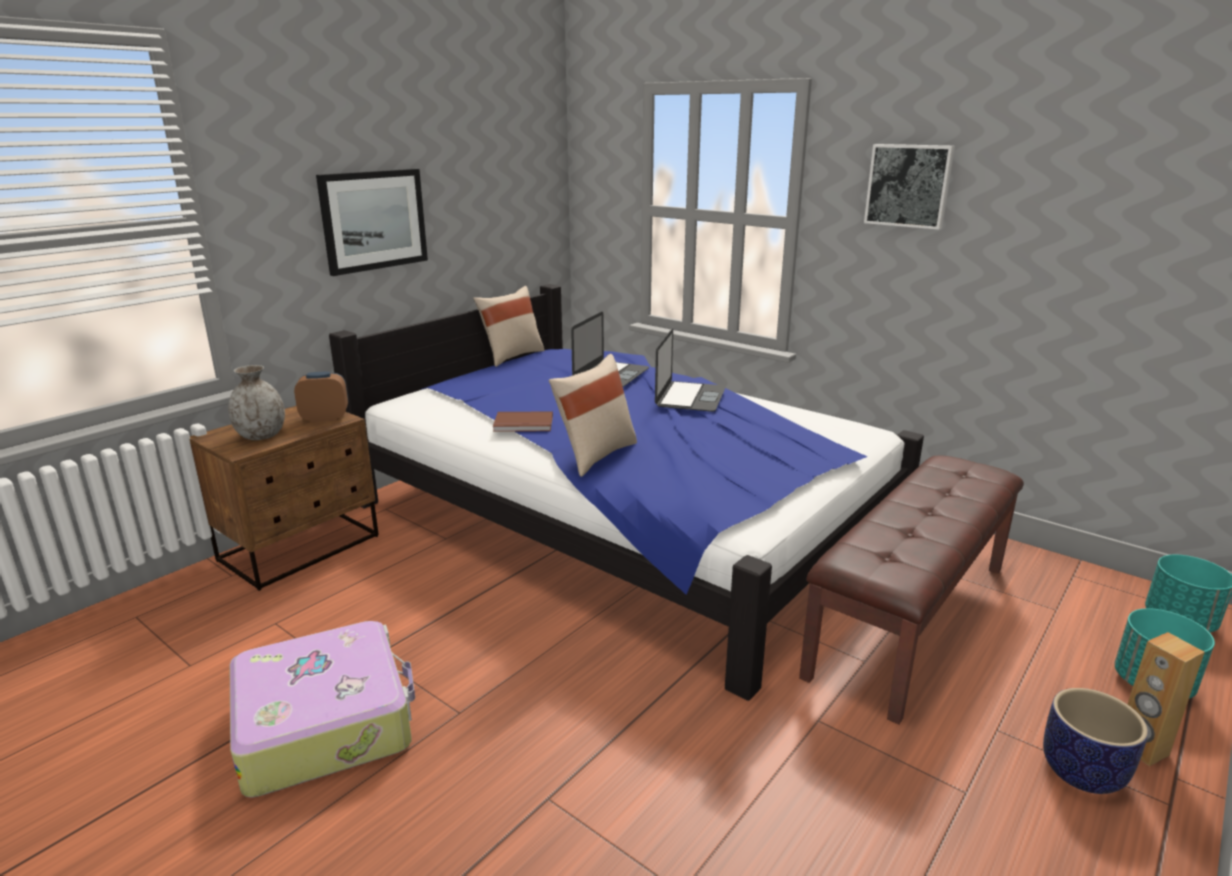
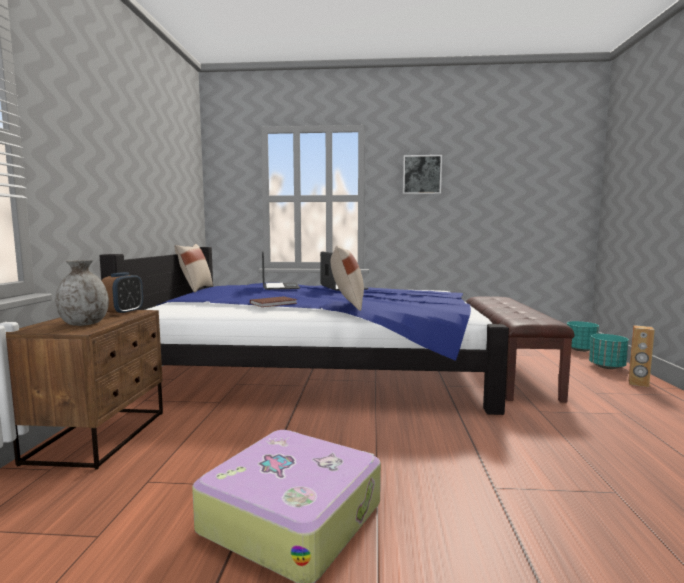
camera: 35 degrees left, 15 degrees down
(325, 418) = (123, 313): alarm clock -> alarm clock turned 150 degrees clockwise
(374, 220) = (121, 177): picture -> none
(1081, 772) = (638, 395): planter -> none

